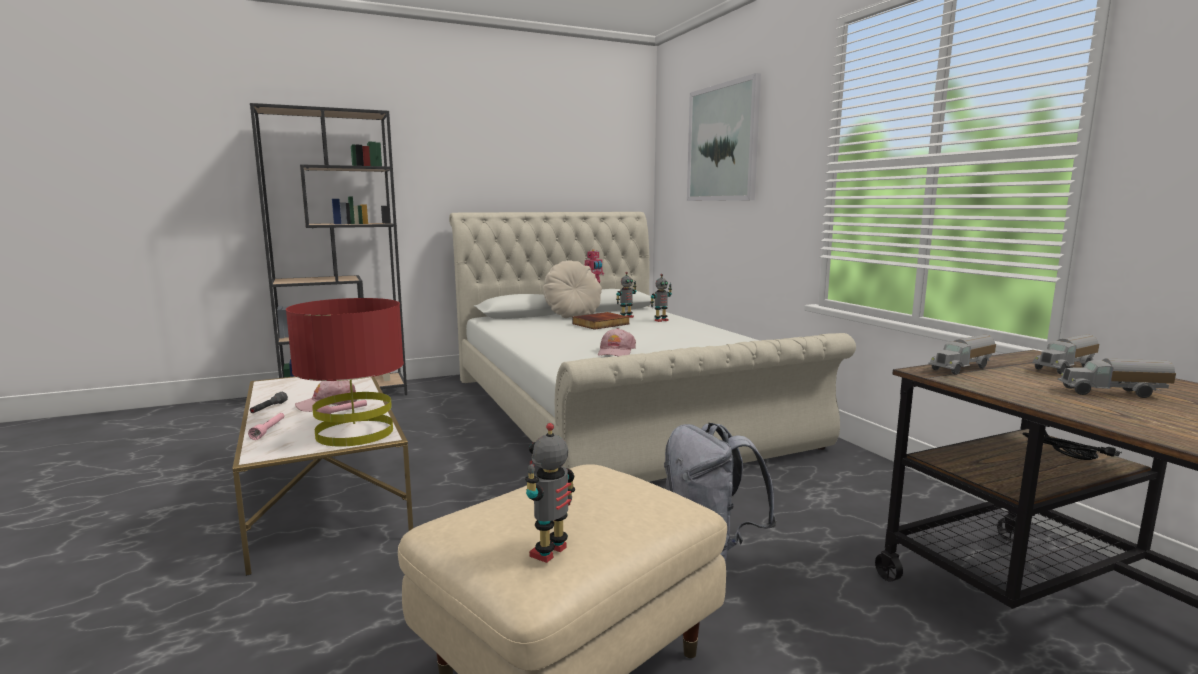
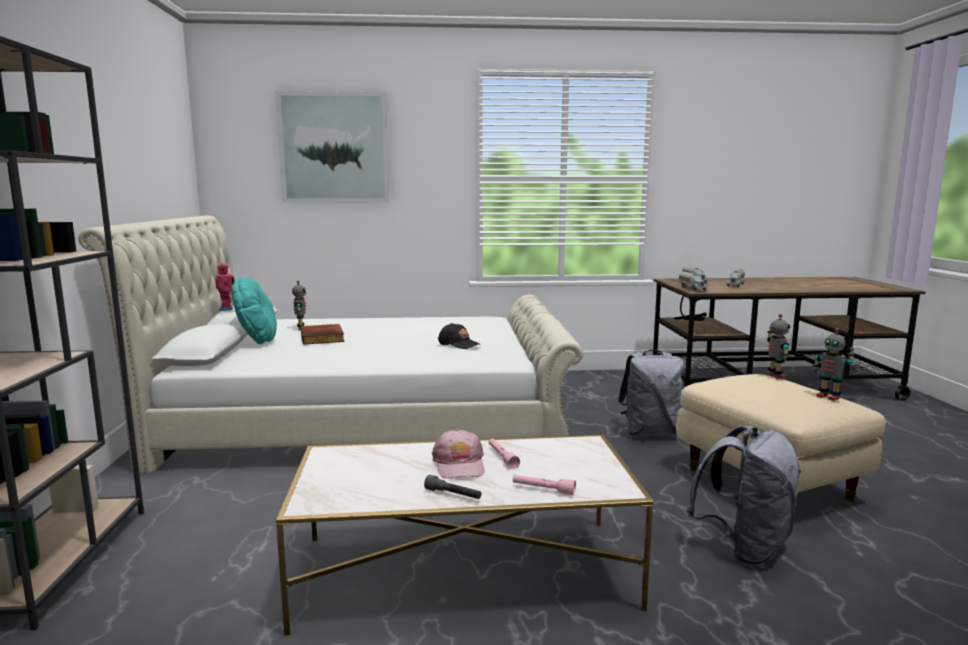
camera: 70 degrees left, 0 degrees up
(354, 433) = (573, 452): red table lamp -> none
(364, 637) = (744, 547): none -> grey backpack
(572, 316) = (257, 341): beige pillow -> turquoise pillow
(616, 352) = (458, 344): pink cap -> black cap
(660, 320) = (337, 323): toy robot -> toy robot (775, 376)

